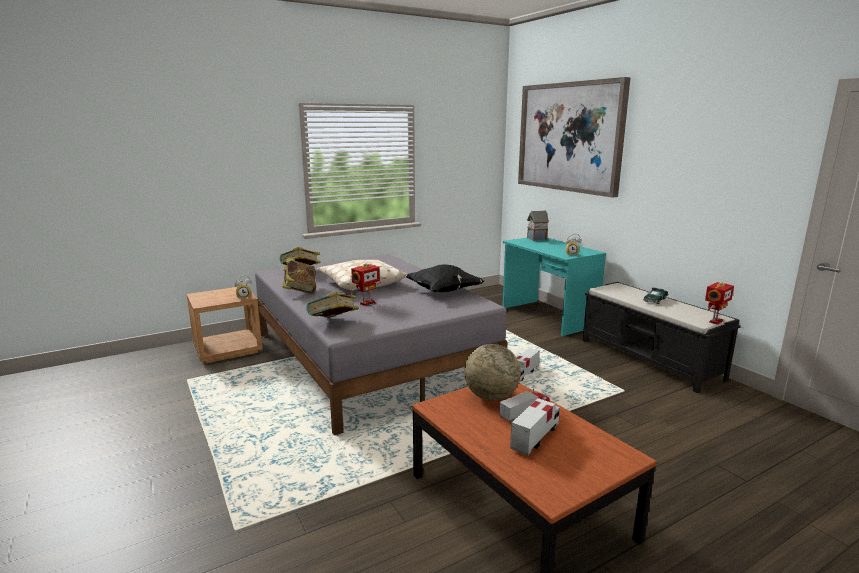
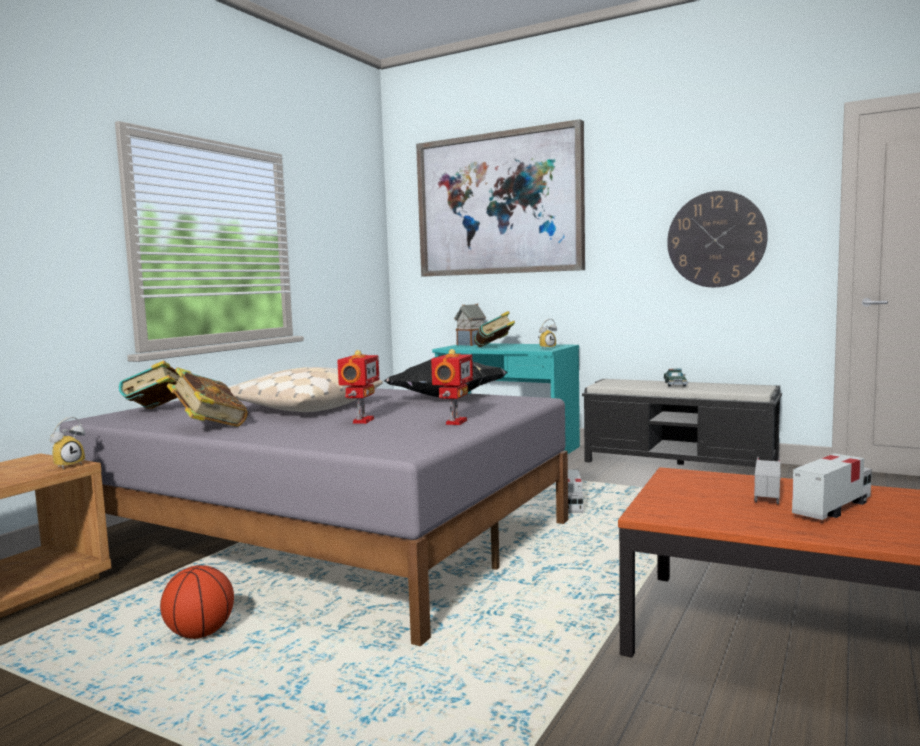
camera: 30 degrees left, 10 degrees down
(263, 396) = (200, 634): none -> basketball
(333, 323) = (359, 444): book -> book (494, 347)
(491, 396) = (695, 488): globe -> none
(535, 437) = (832, 508): toy truck -> toy truck turned 45 degrees clockwise
(712, 189) = (716, 239): none -> wall clock
(714, 321) = (765, 389): toy robot -> toy robot (454, 422)

